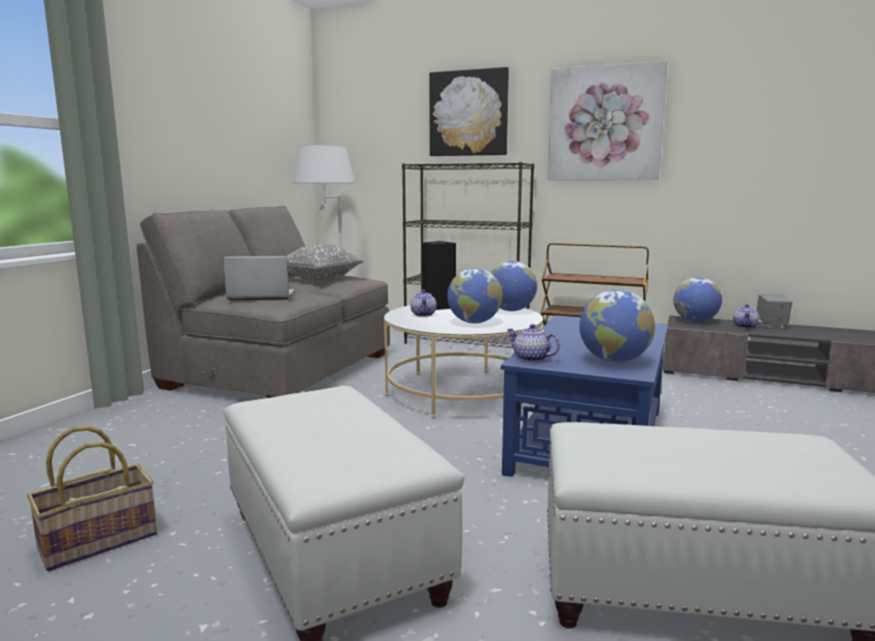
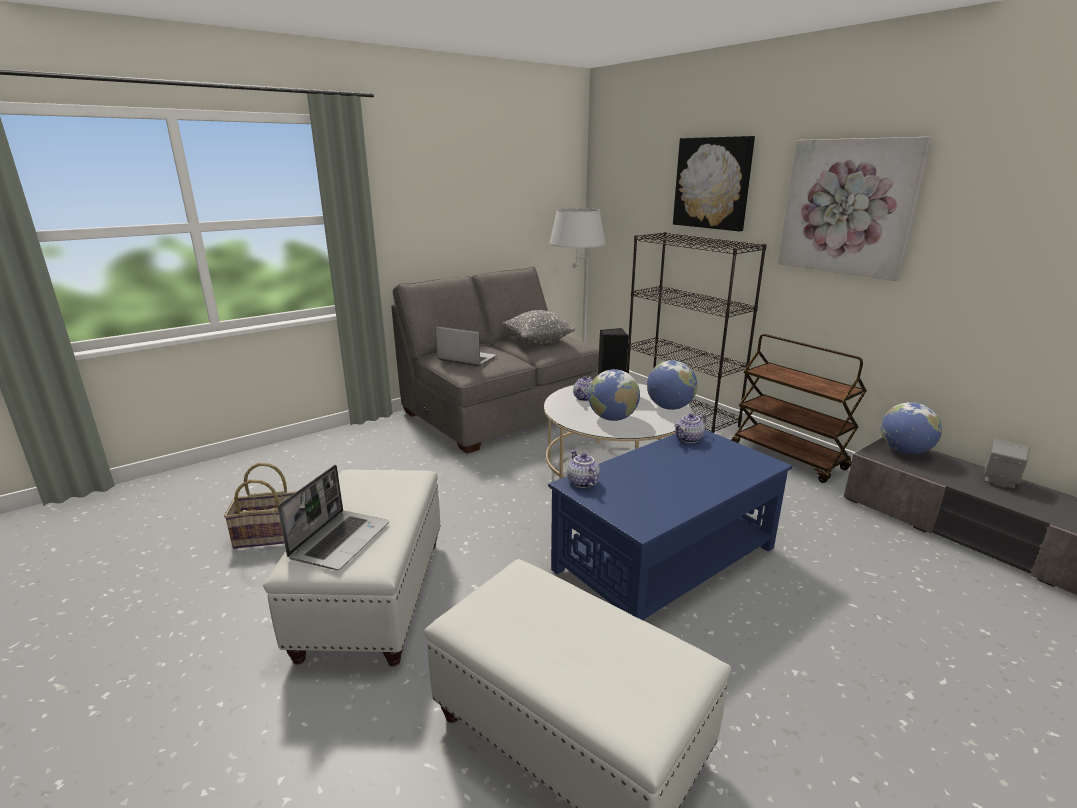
camera: 30 degrees right, 10 degrees up
(339, 453) = (340, 540): none -> laptop
(614, 361) = (649, 505): globe -> none
(745, 327) = (959, 474): teapot -> teapot (689, 439)

